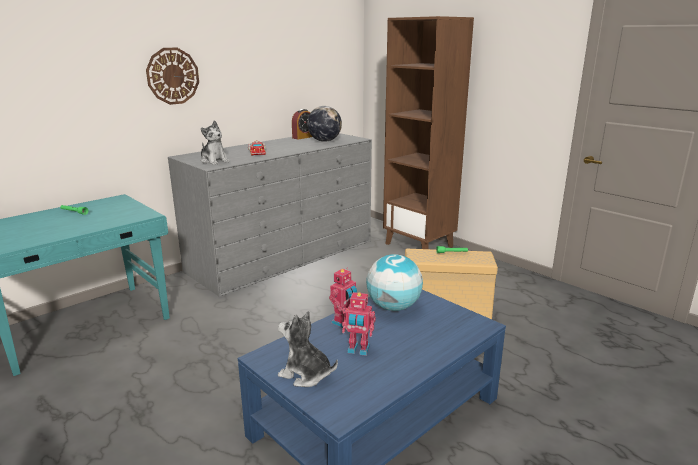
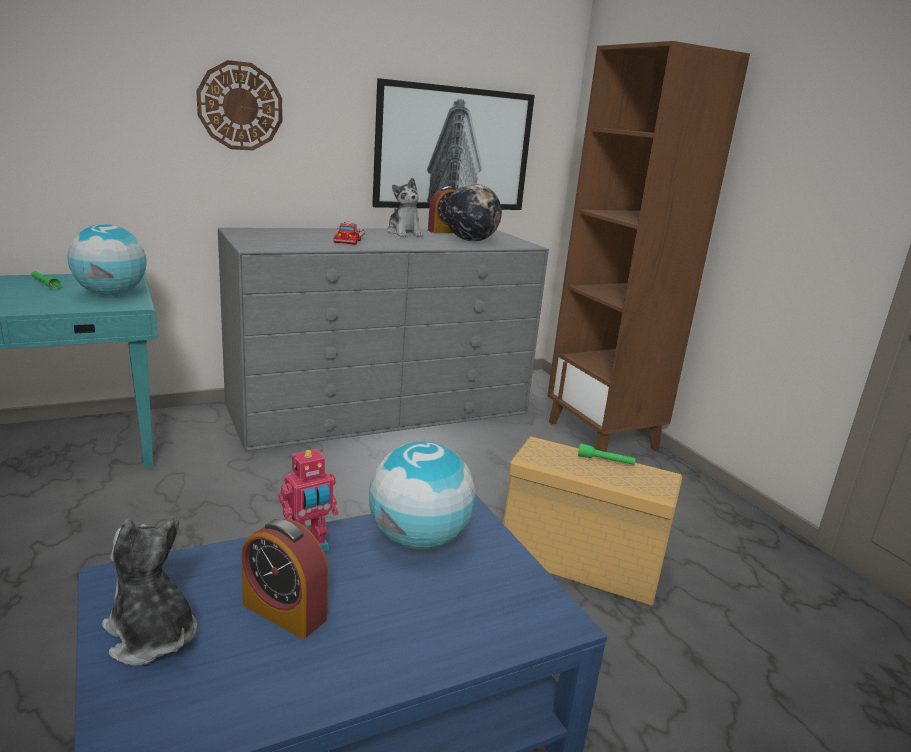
camera: 15 degrees right, 0 degrees up
(126, 211) = (111, 294): none -> globe
(214, 161) = (270, 242): plush toy -> plush toy (404, 233)
(299, 84) = (454, 149): none -> picture
(358, 350) = (284, 611): toy robot -> alarm clock

